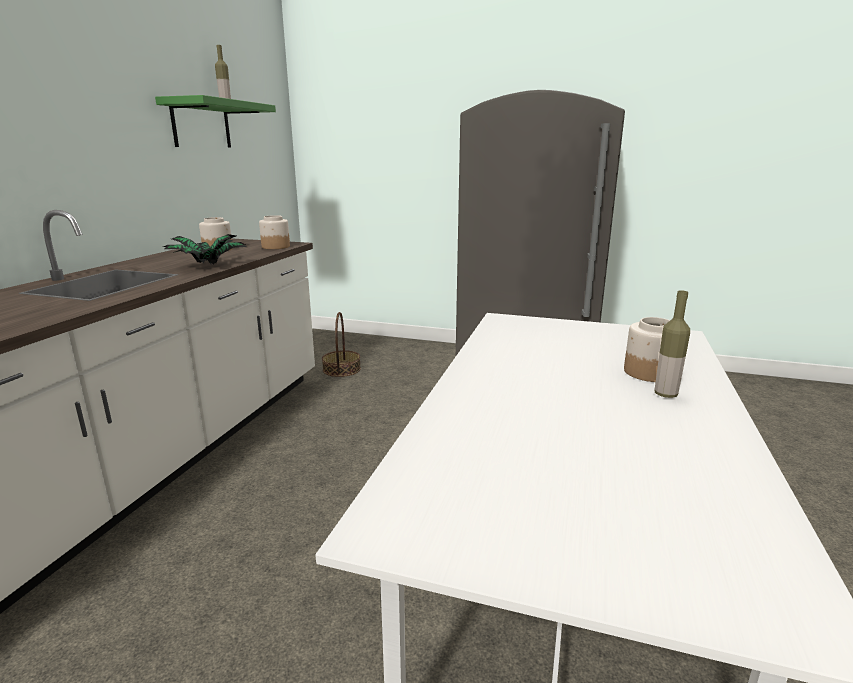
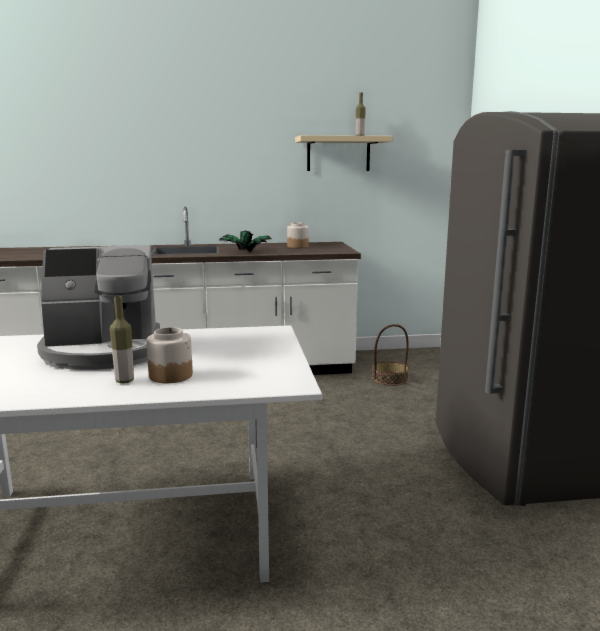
camera: 65 degrees right, 5 degrees down
(201, 124) = (338, 154): green shelf -> beige shelf
(275, 247) = (327, 251): jar -> none
(537, 398) = (103, 352): none -> coffee machine

